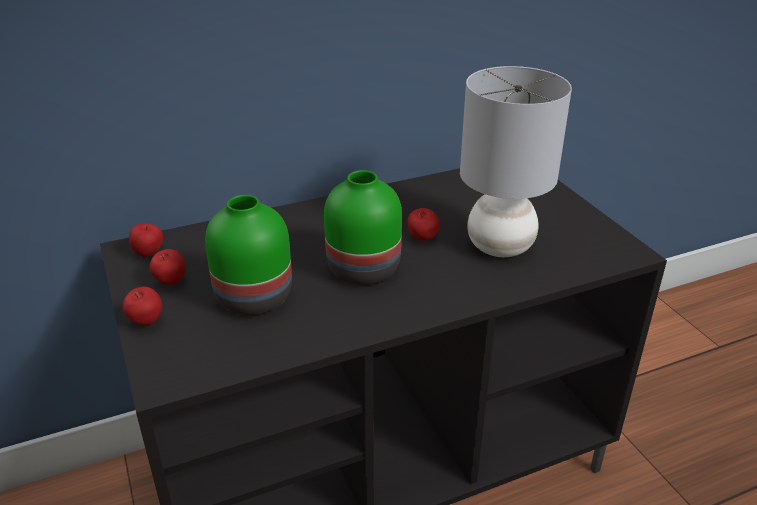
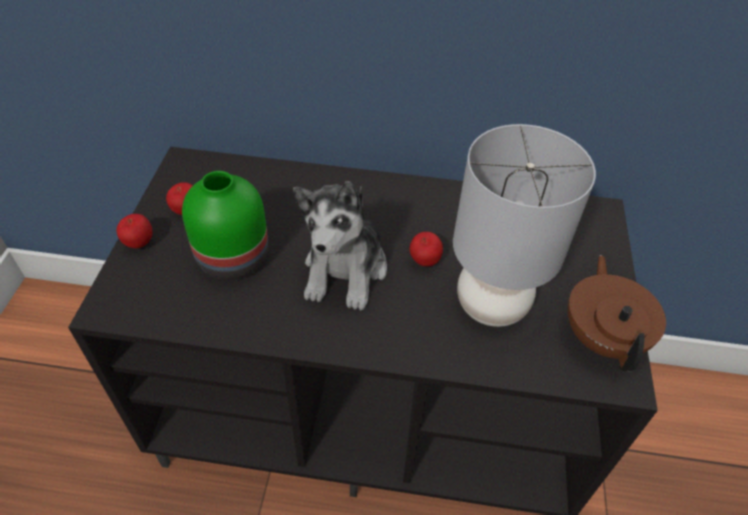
camera: 30 degrees right, 15 degrees up
(149, 254) = (194, 174): apple -> none
(364, 268) = (345, 270): green vase -> plush toy
(593, 235) = (602, 337): none -> brown teapot

